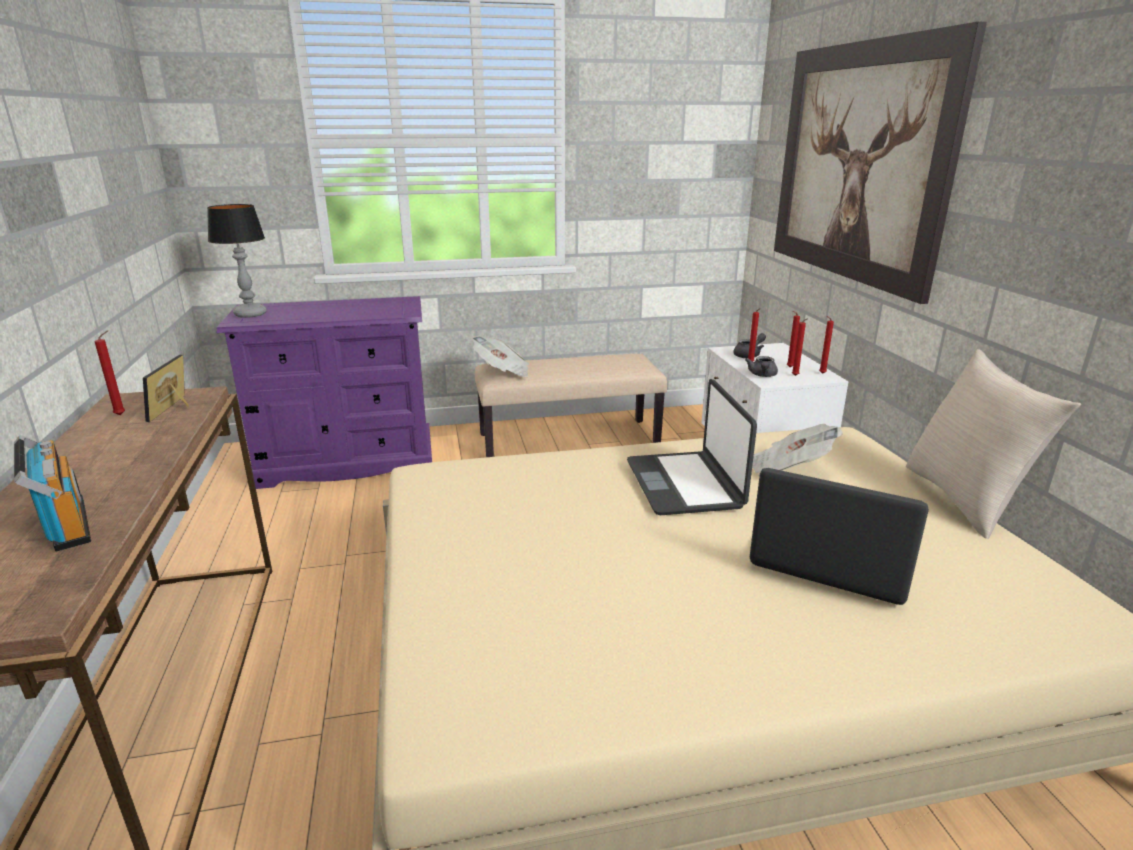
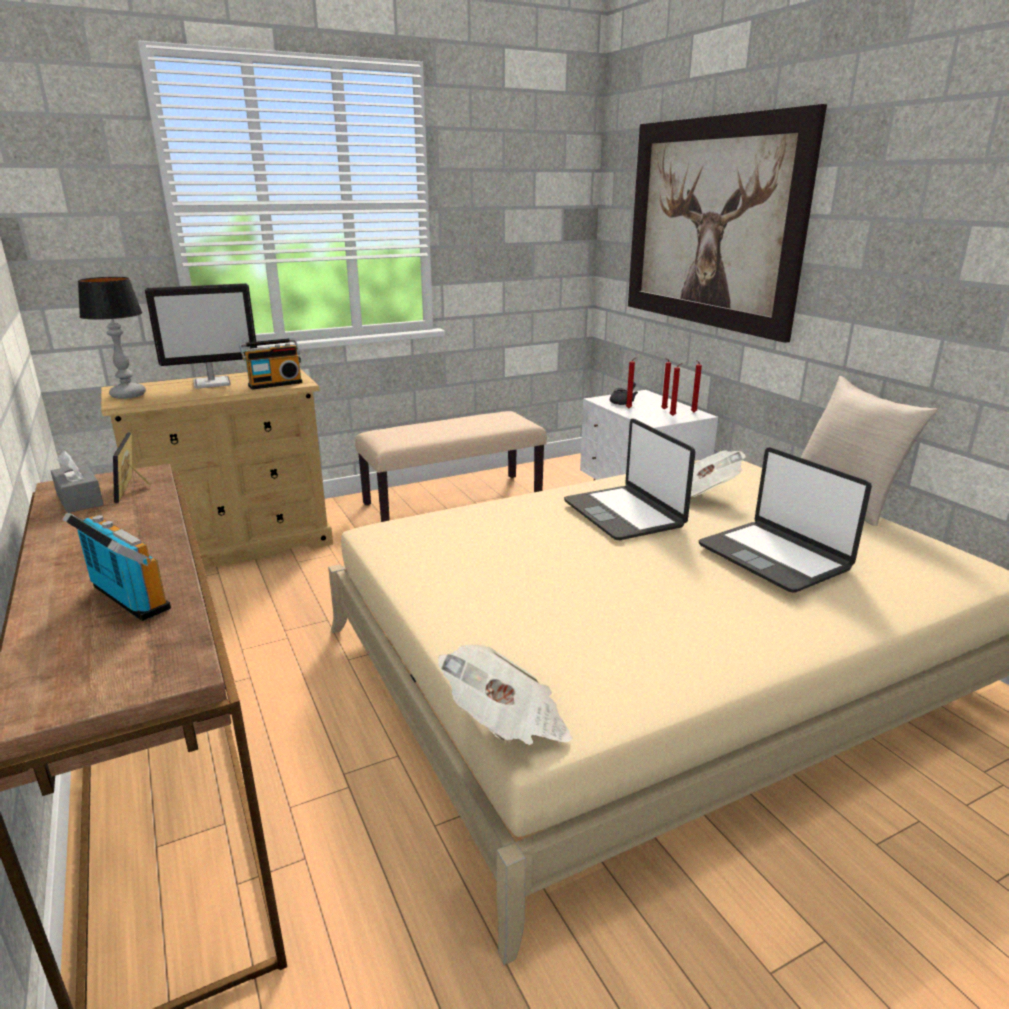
camera: 15 degrees left, 0 degrees up
(122, 415) = (79, 499): red candle -> grey tissue box
(330, 308) = (213, 383): none -> monitor
(347, 462) = (237, 545): purple dresser -> beige dresser
(383, 312) = (275, 384): none -> radio
(503, 371) = (391, 437): newspaper -> newspaper (507, 723)
(762, 375) = (645, 418): grey teapot -> none
(831, 561) = (774, 557): laptop -> laptop turned 135 degrees counterclockwise

